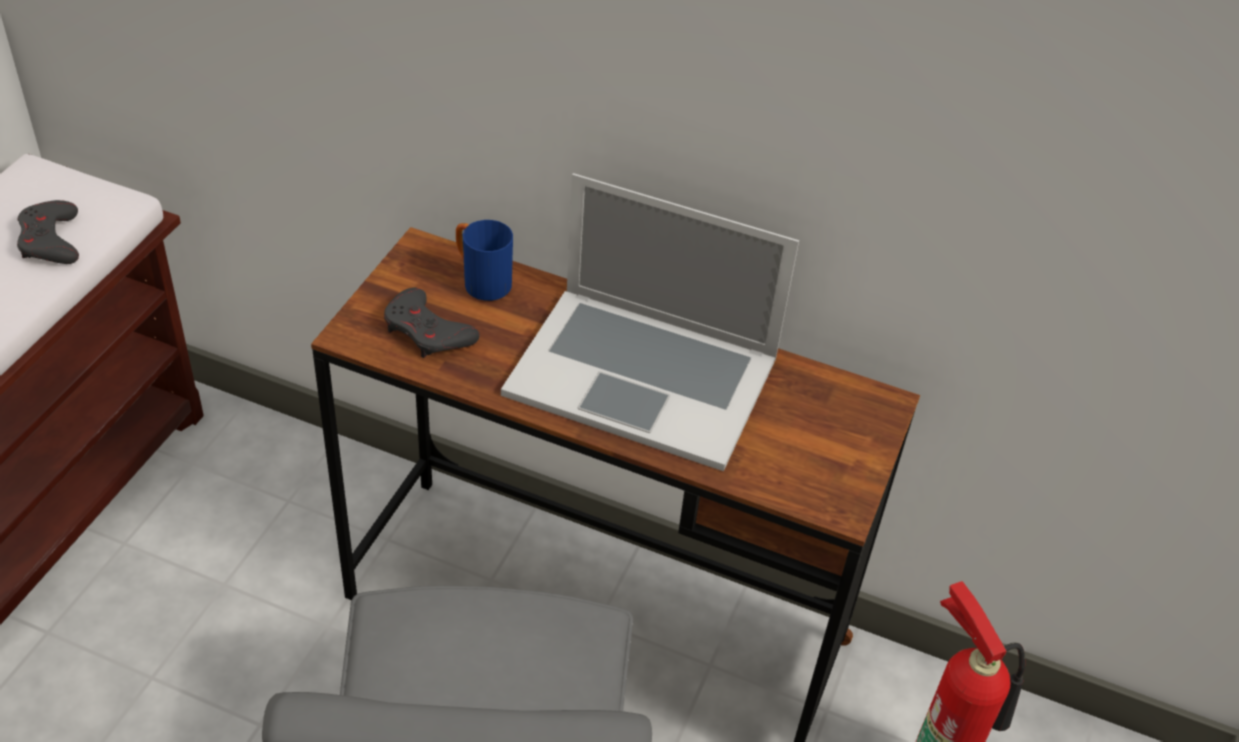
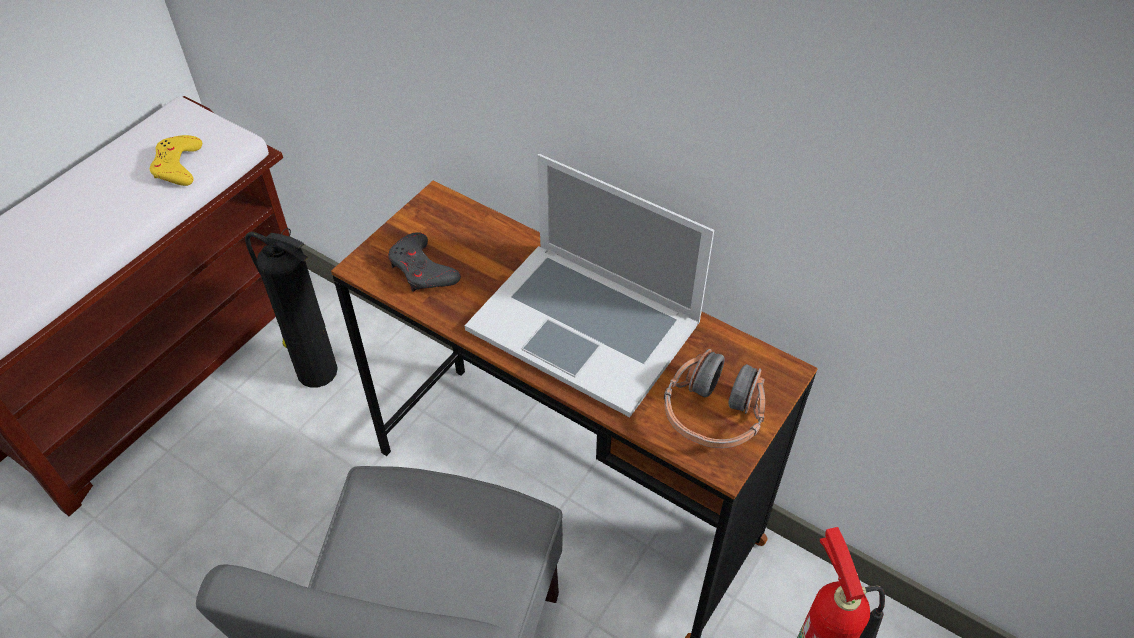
camera: 15 degrees right, 5 degrees up
(50, 240) = (178, 166): grey game controller -> yellow game controller
(231, 505) = (315, 370): none -> fire extinguisher
(481, 281) = (475, 230): blue mug -> none
(817, 456) = (713, 413): none -> headphones

